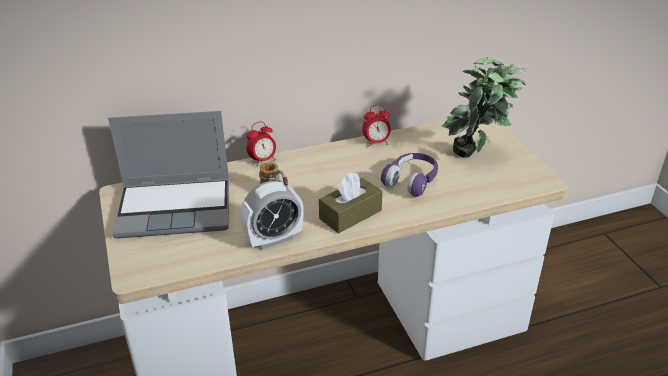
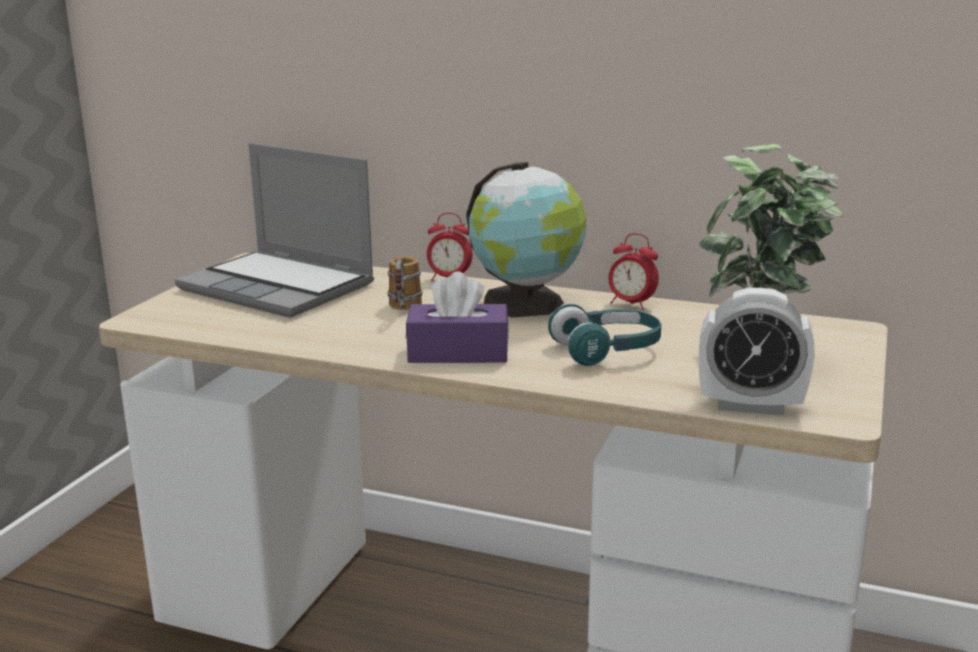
camera: 40 degrees right, 15 degrees down
(274, 239) = (325, 341): alarm clock -> alarm clock (750, 405)
(329, 163) = (526, 303): none -> globe
(350, 214) = (458, 353): brown tissue box -> purple tissue box
(411, 181) = (607, 351): purple headphones -> turquoise headphones

